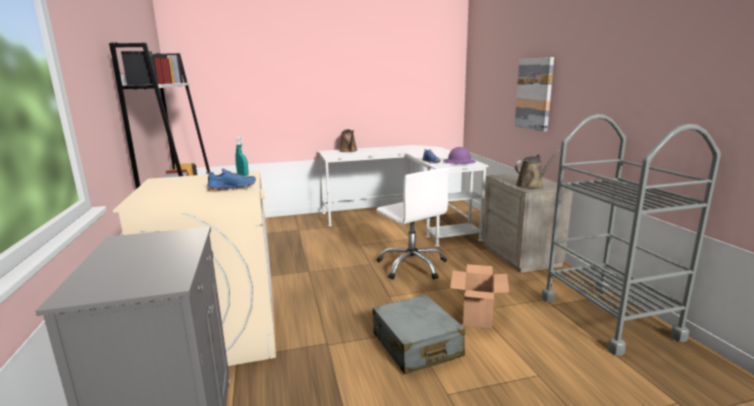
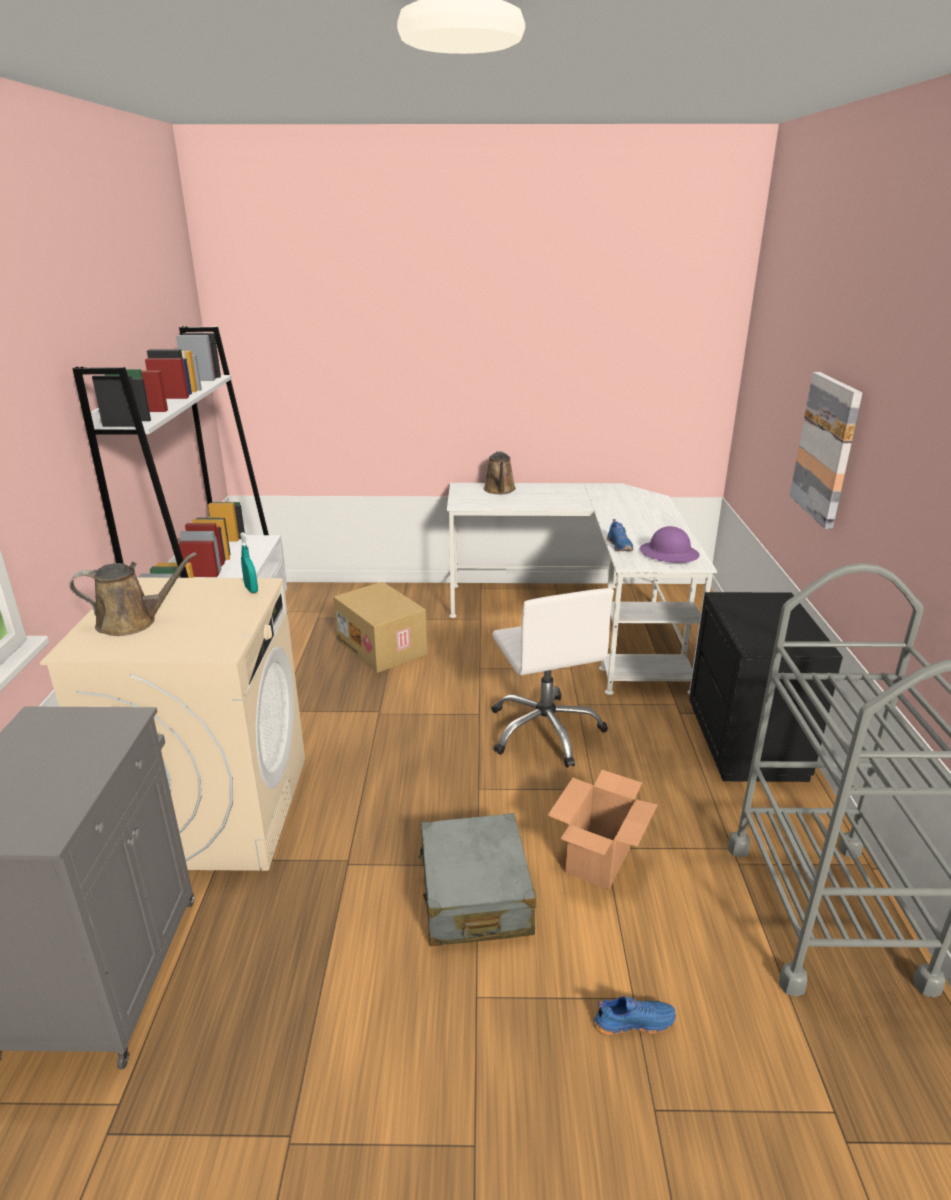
camera: 15 degrees right, 10 degrees up
(232, 188) = (215, 629): blue shoe -> blue shoe (633, 1021)
(295, 243) = (383, 647): none -> cardboard box
(522, 255) = (747, 742): beige nightstand -> black nightstand
(531, 185) = (767, 636): brown watering can -> brown watering can (133, 622)

